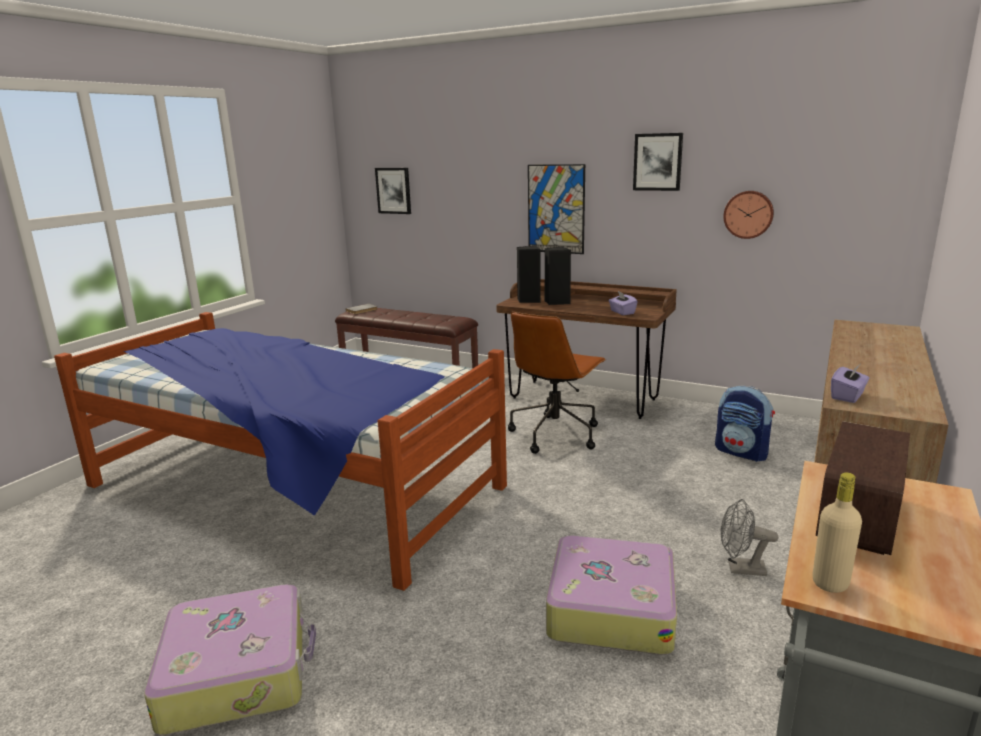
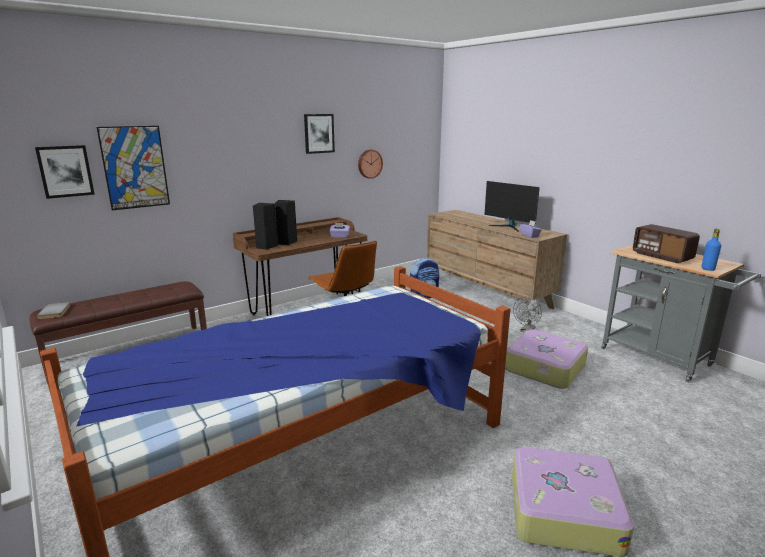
camera: 65 degrees left, 0 degrees up
(556, 209) = (251, 173): picture -> picture (135, 167)
(830, 583) = (708, 269): beige bottle -> blue bottle
(882, 374) = (509, 227): none -> monitor

